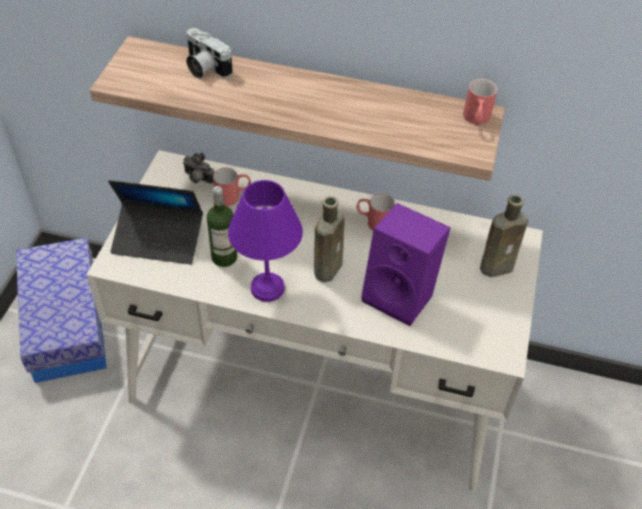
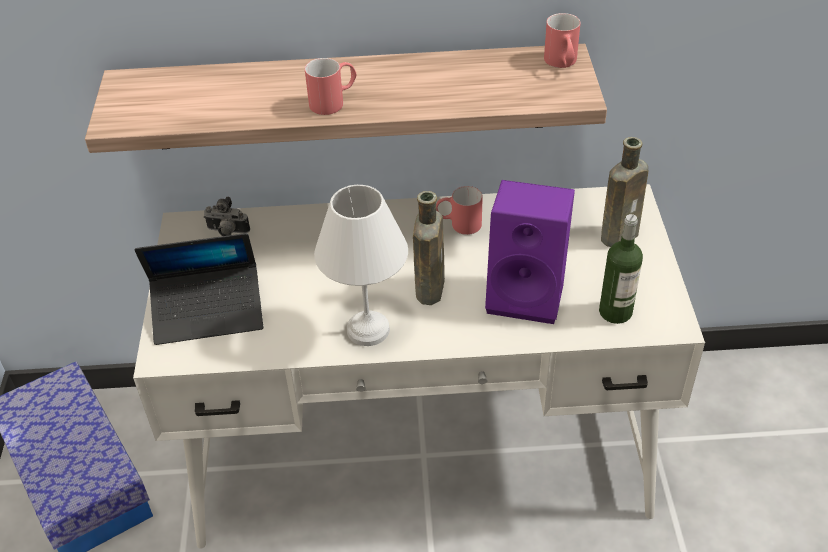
camera: 15 degrees left, 5 degrees down
(204, 68) = (219, 82): camera -> none
(224, 257) = (300, 310): bottle -> bottle (615, 312)
(233, 196) = (280, 240): red mug -> red mug (334, 101)
(266, 288) = (366, 331): purple table lamp -> white table lamp

